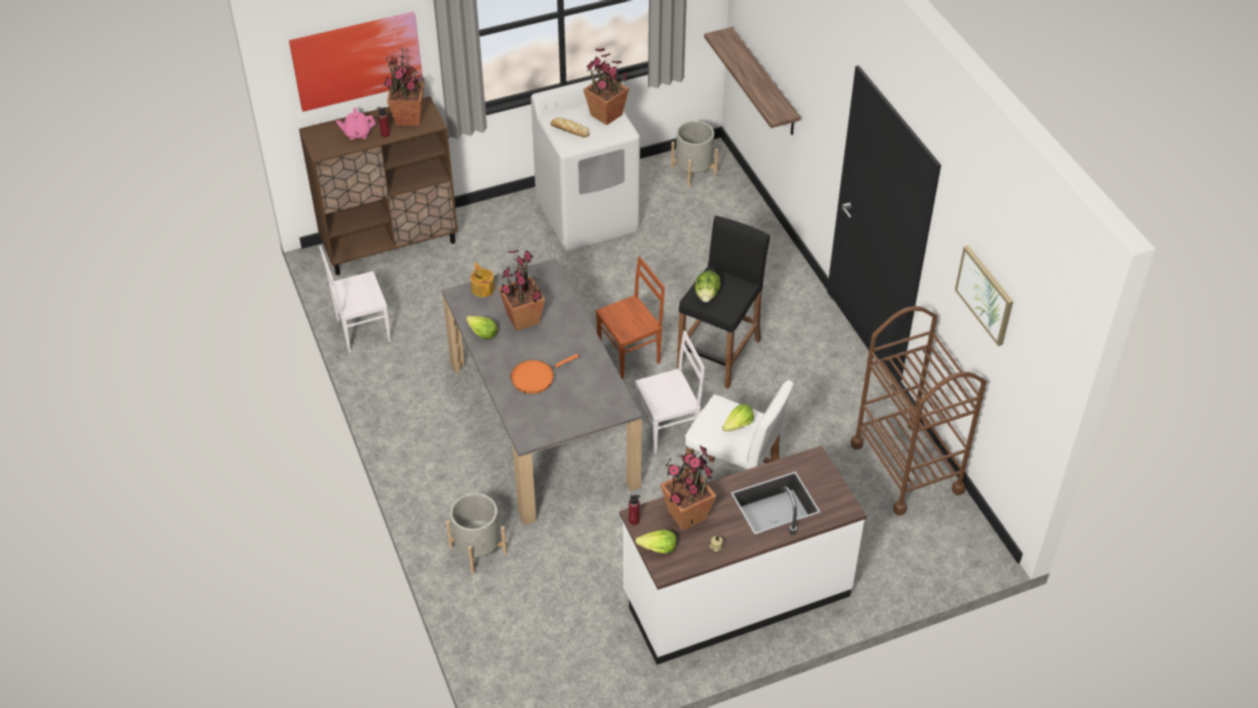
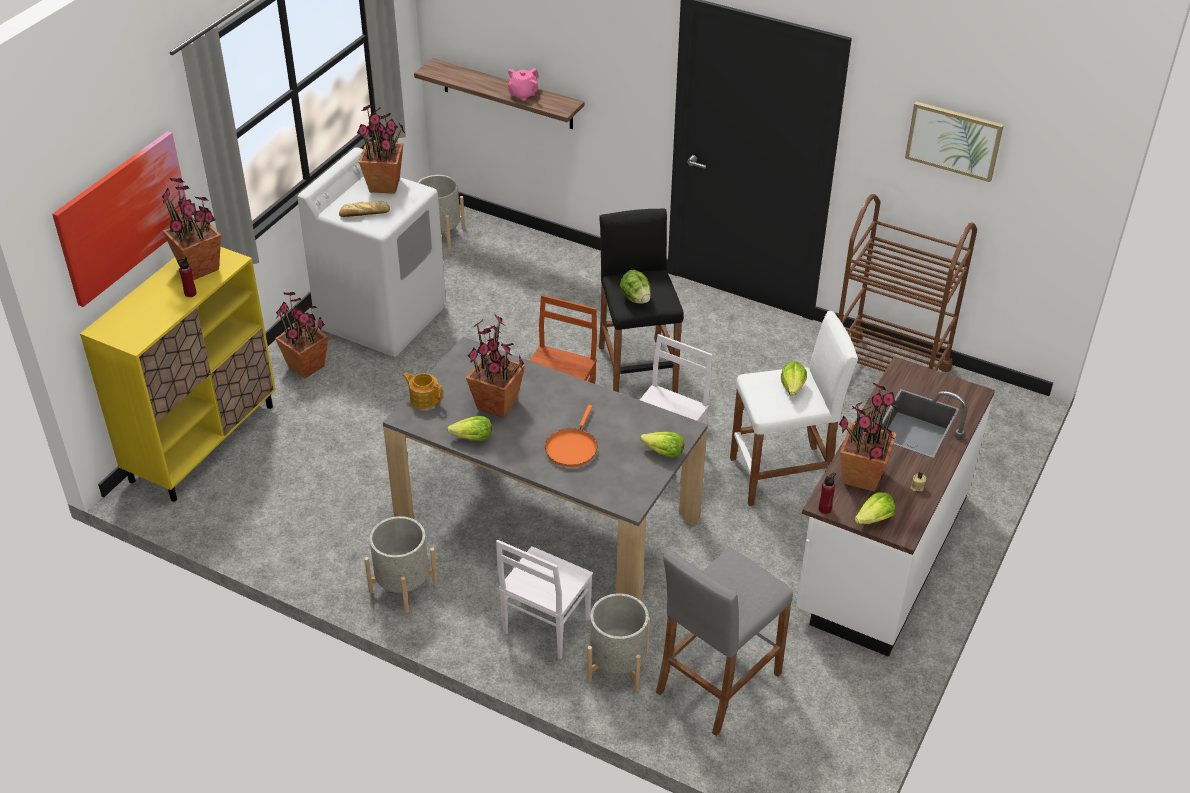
camera: 40 degrees left, 5 degrees down
(357, 133) = (157, 307): pink teapot -> pink teapot (523, 94)
(362, 330) = (263, 537): white chair -> white chair (545, 626)
(390, 244) = (203, 442): brown cabinet -> yellow cabinet
(407, 414) = (403, 587): none -> grey planter
(503, 226) = (307, 366): none -> potted plant
(526, 603) = (717, 683): none -> grey stool
(589, 417) = (663, 452): none -> lettuce

